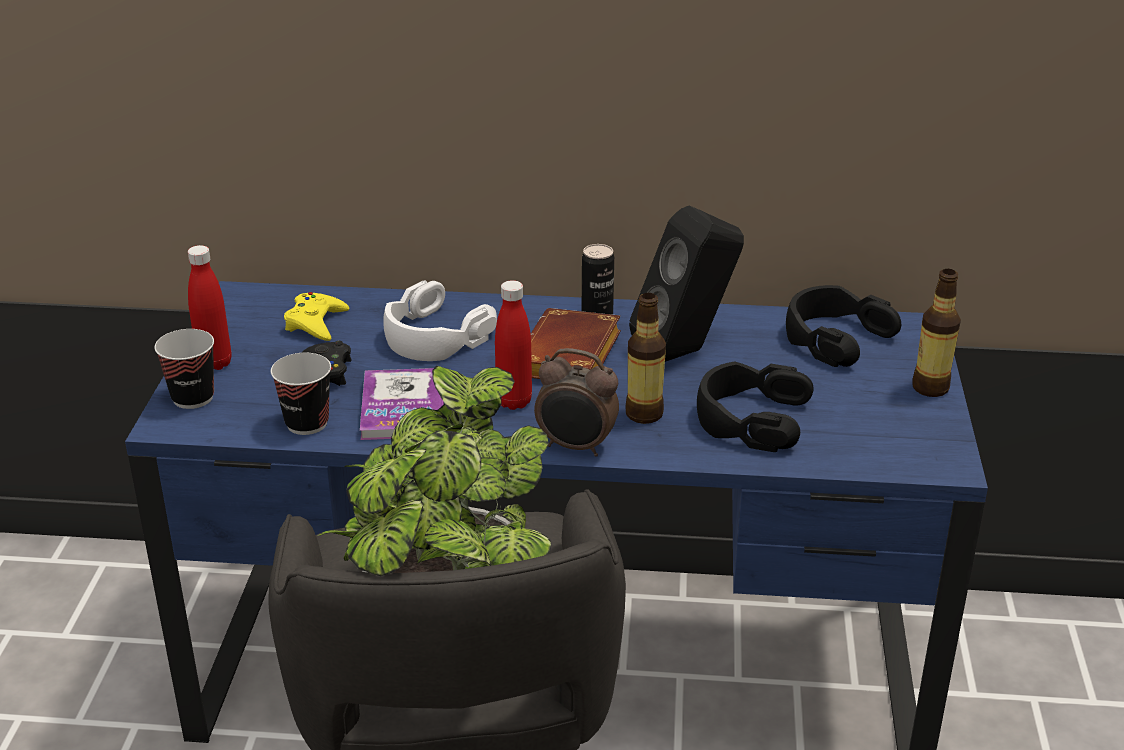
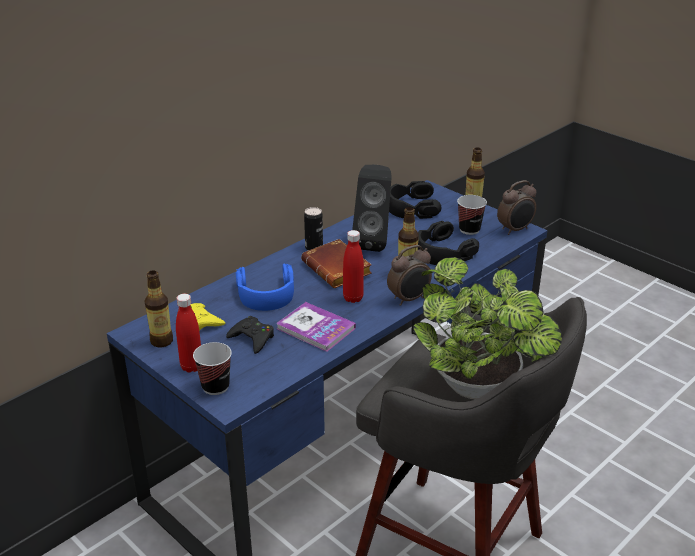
camera: 50 degrees left, 0 degrees up
(243, 320) = (162, 341): none -> bottle
(307, 423) = (291, 361): cup -> cup (469, 229)
(434, 336) = (266, 294): white headphones -> blue headphones
(930, 456) = (515, 230): none -> alarm clock

